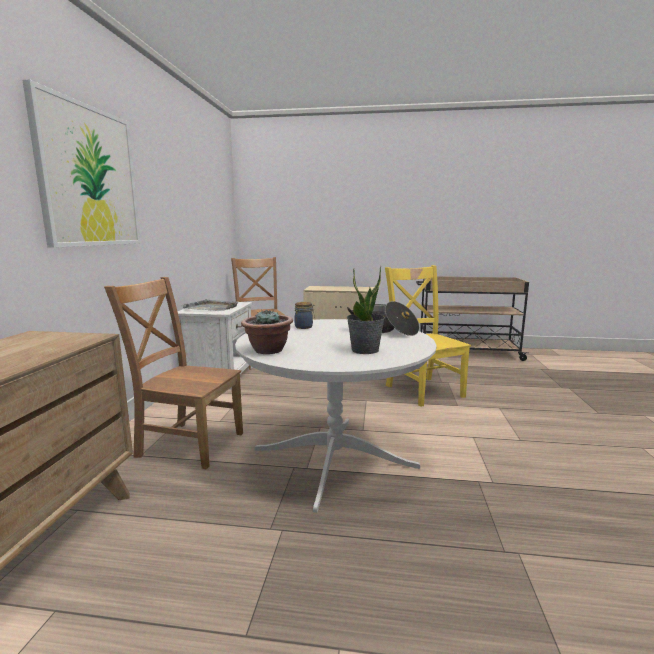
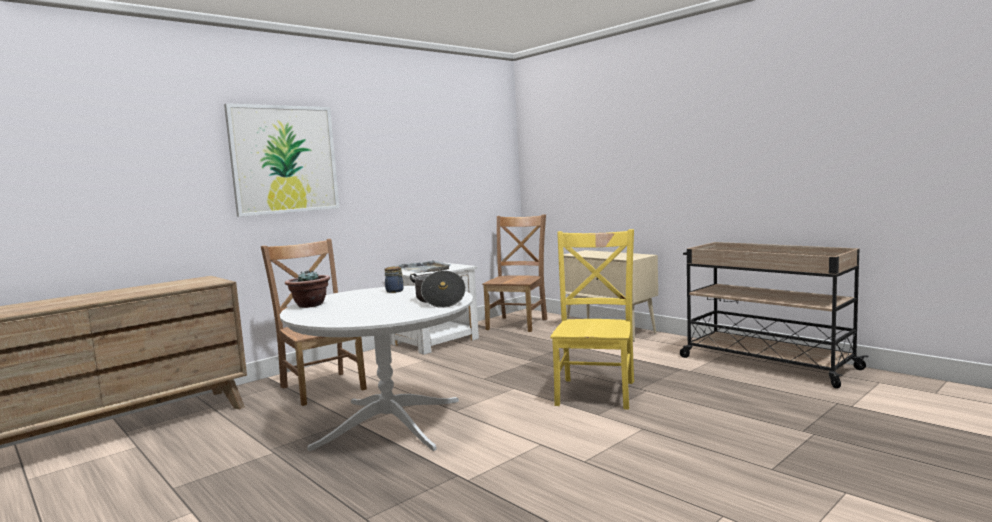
camera: 40 degrees right, 5 degrees down
(365, 350) = (362, 313): potted plant -> none

